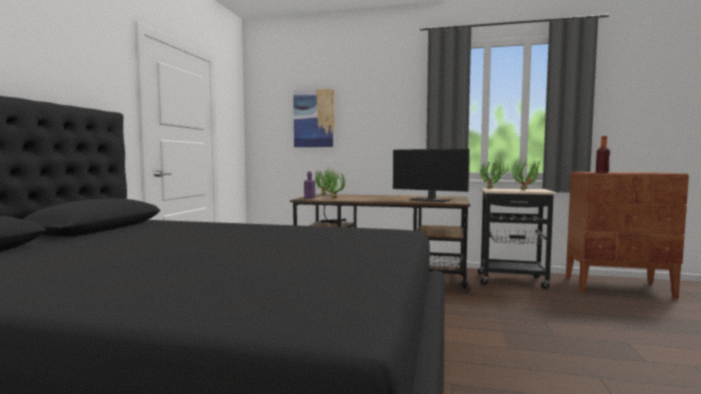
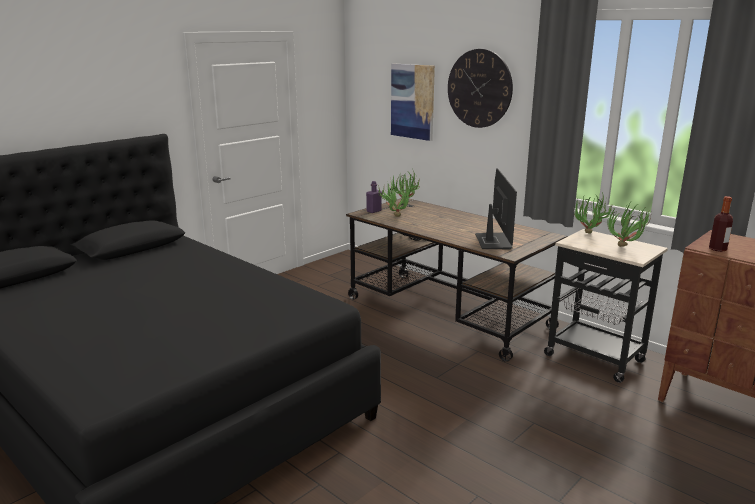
camera: 30 degrees right, 15 degrees up
(375, 102) = (479, 88): none -> wall clock
(431, 200) = (492, 241): monitor -> monitor turned 150 degrees counterclockwise

